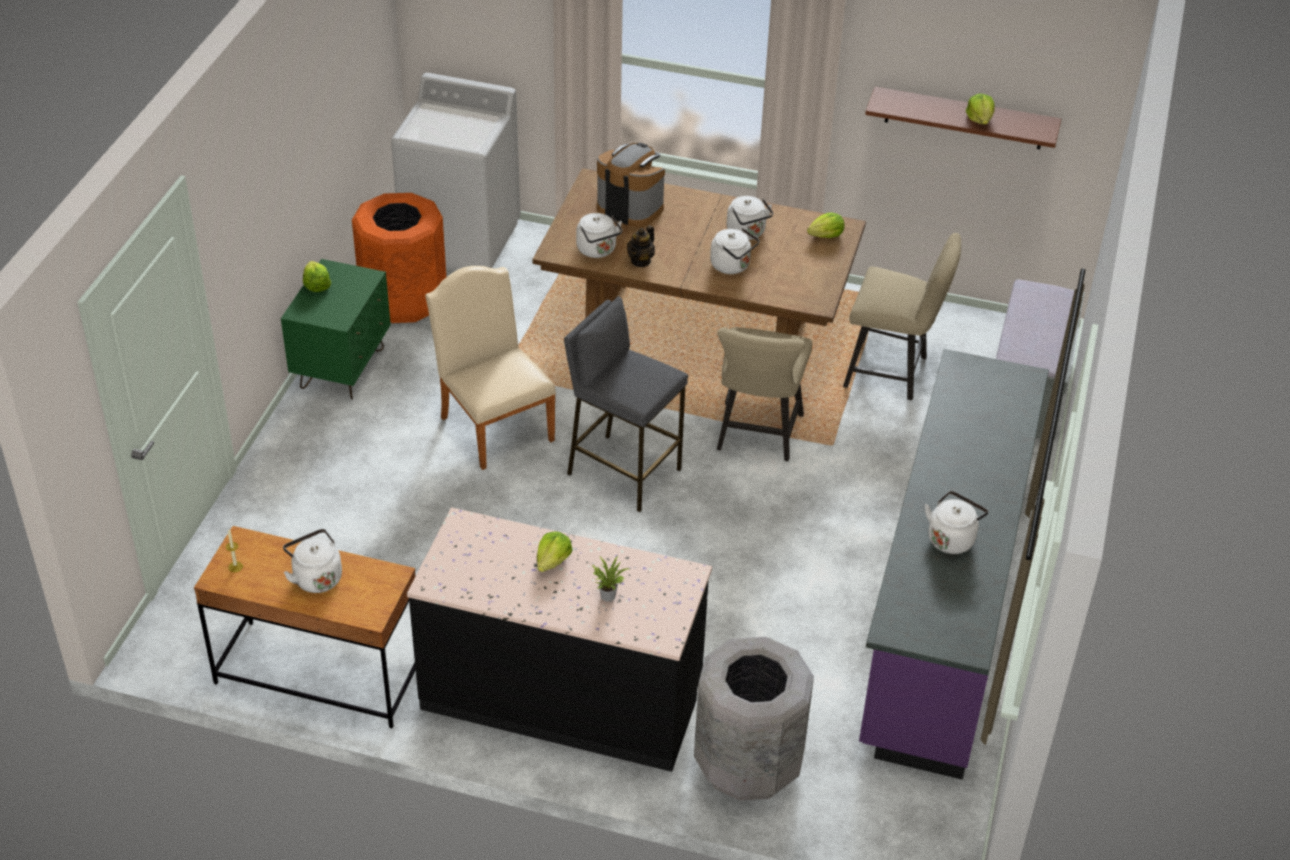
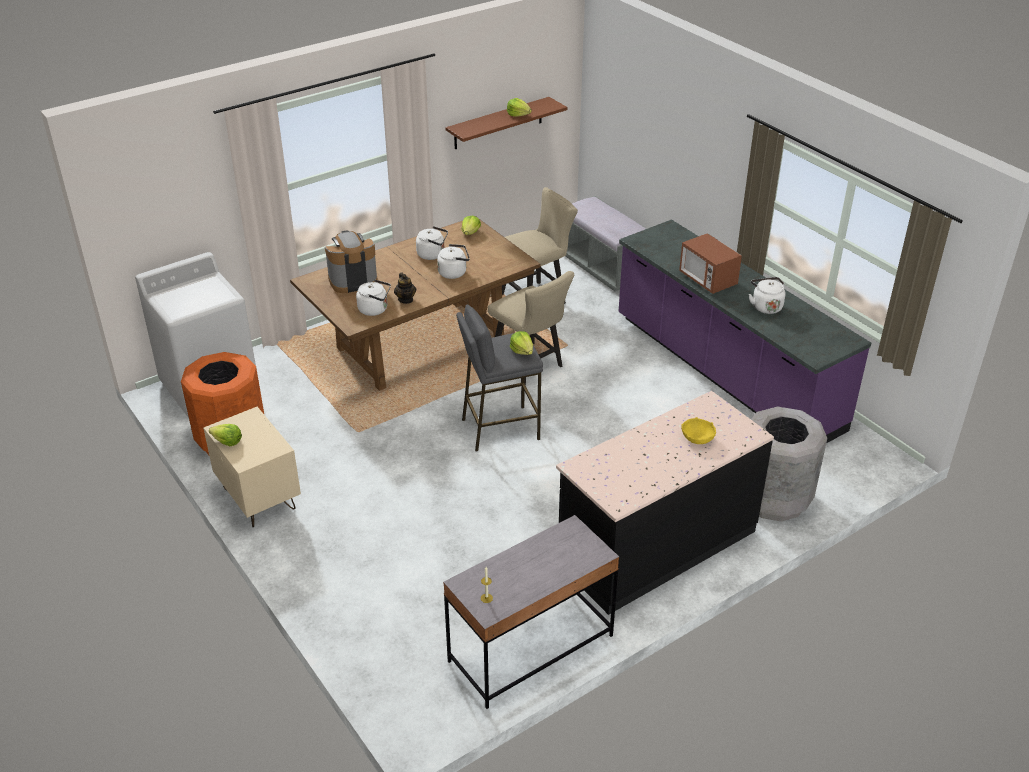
camera: 50 degrees left, 5 degrees down
(316, 577) = (537, 563): white kettle -> none
(319, 674) = (530, 648): brown desk -> grey desk
(342, 368) = (259, 499): green nightstand -> beige nightstand
(493, 424) = (396, 459): beige chair -> none
(553, 561) = (648, 446): lettuce -> lettuce (522, 351)
(607, 594) = (697, 438): potted plant -> yellow bowl
(947, 462) = (707, 280): none -> microwave

